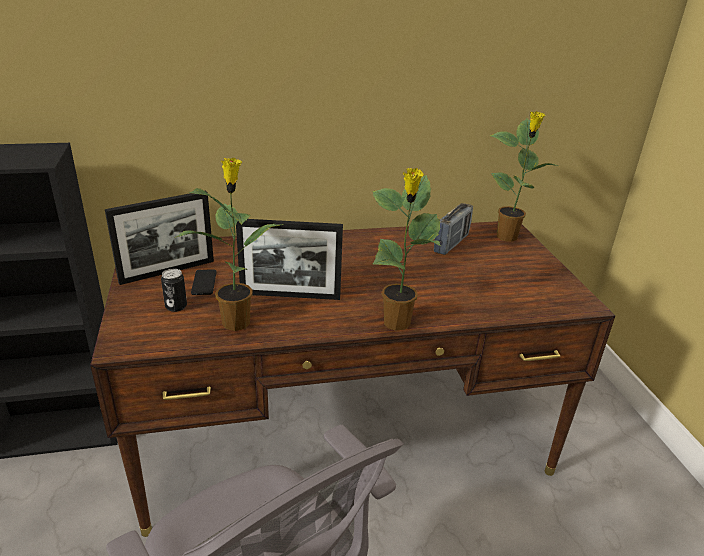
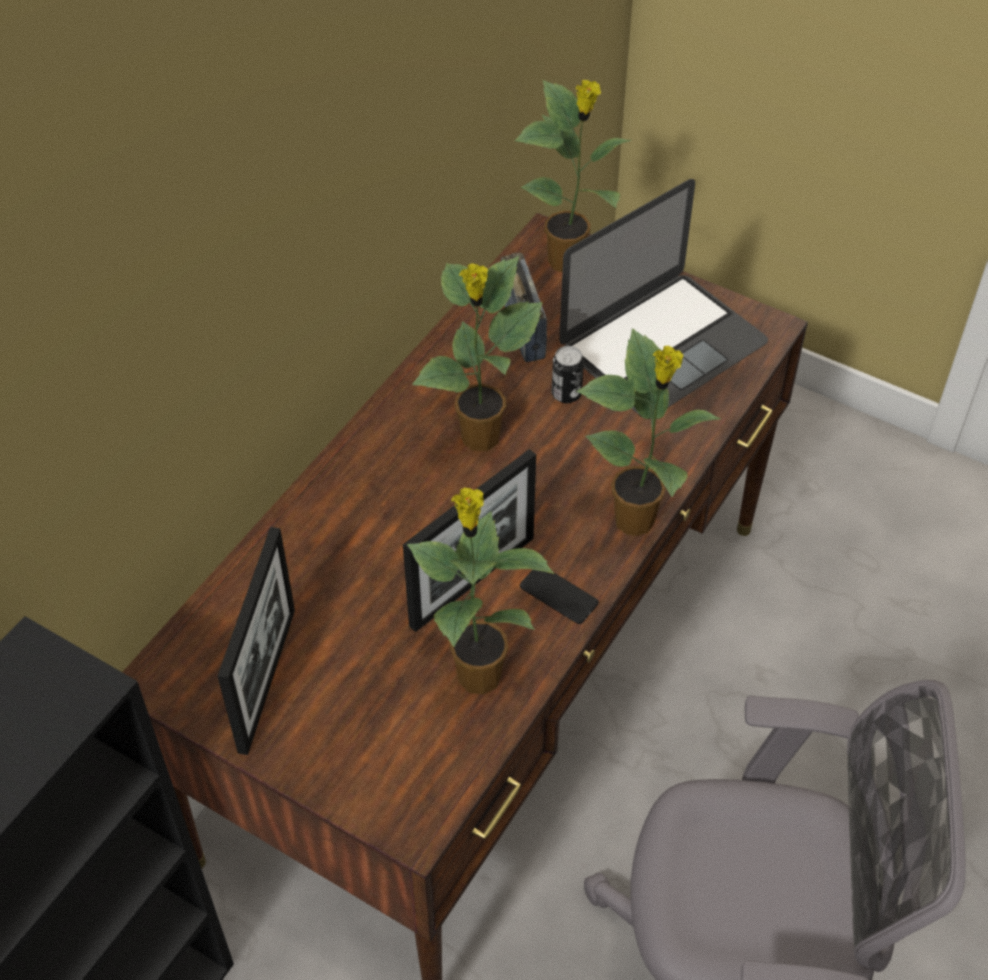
camera: 45 degrees left, 20 degrees up
(176, 306) = (375, 719): can -> can (566, 394)
(204, 282) = (343, 654): phone -> phone (558, 595)
(373, 261) = (480, 439): none -> potted plant
(513, 281) = (662, 344): none -> laptop

